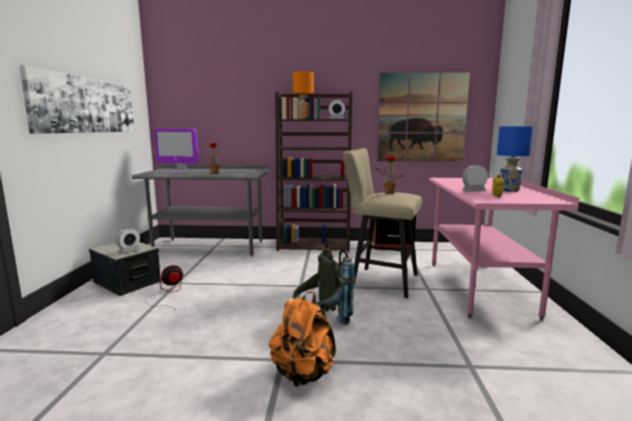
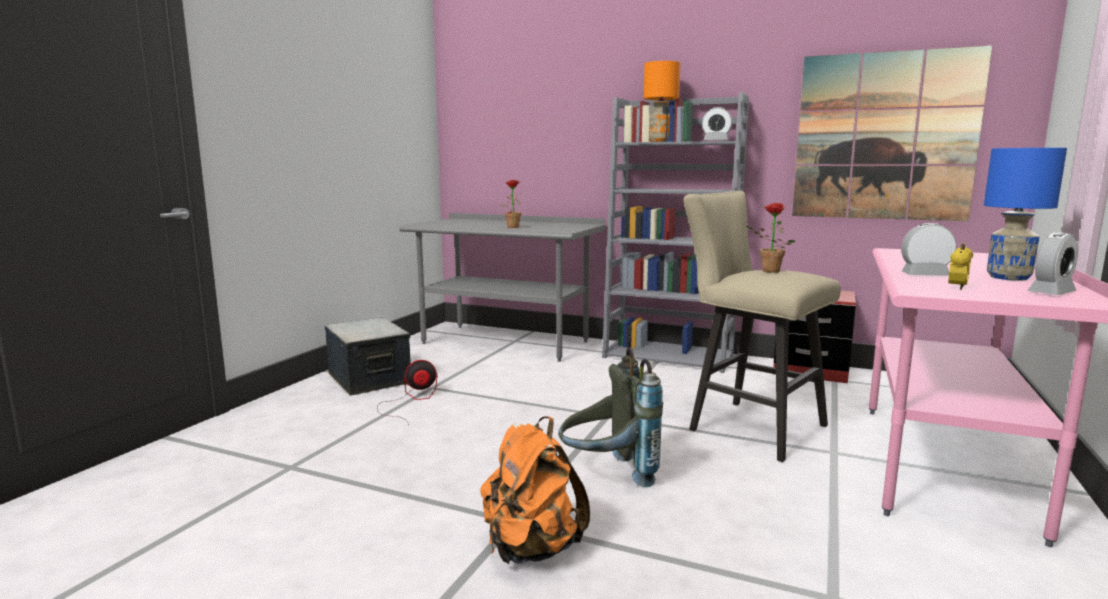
camera: 20 degrees right, 0 degrees up
(86, 105) = (337, 125): picture -> none
(129, 251) = (369, 333): alarm clock -> alarm clock (1051, 292)
(179, 171) = (466, 223): monitor -> none
(314, 245) = (669, 356): brown bookcase -> grey bookcase

